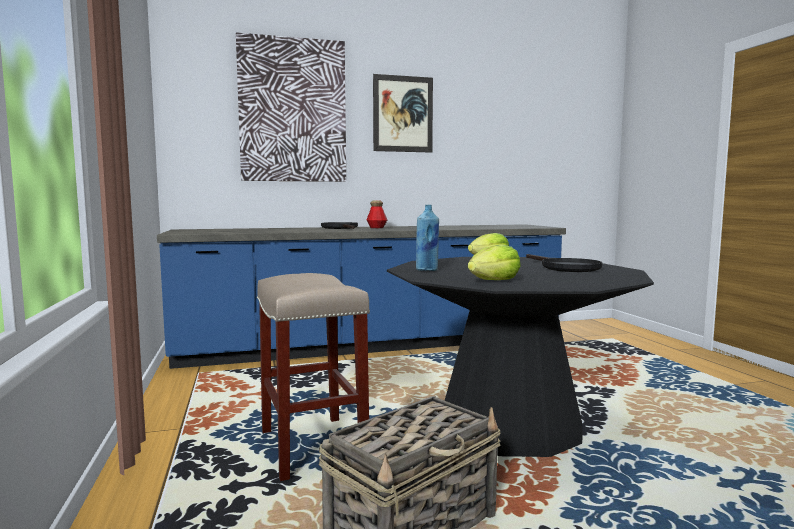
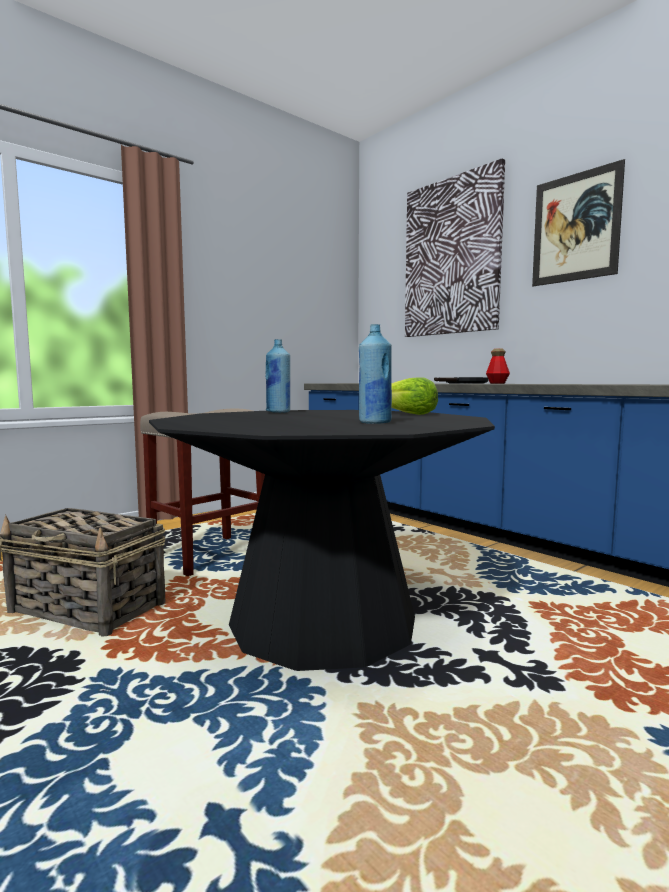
camera: 65 degrees right, 0 degrees up
(494, 281) = (214, 418): lettuce -> none
(565, 267) = (374, 422): black frying pan -> blue bottle

